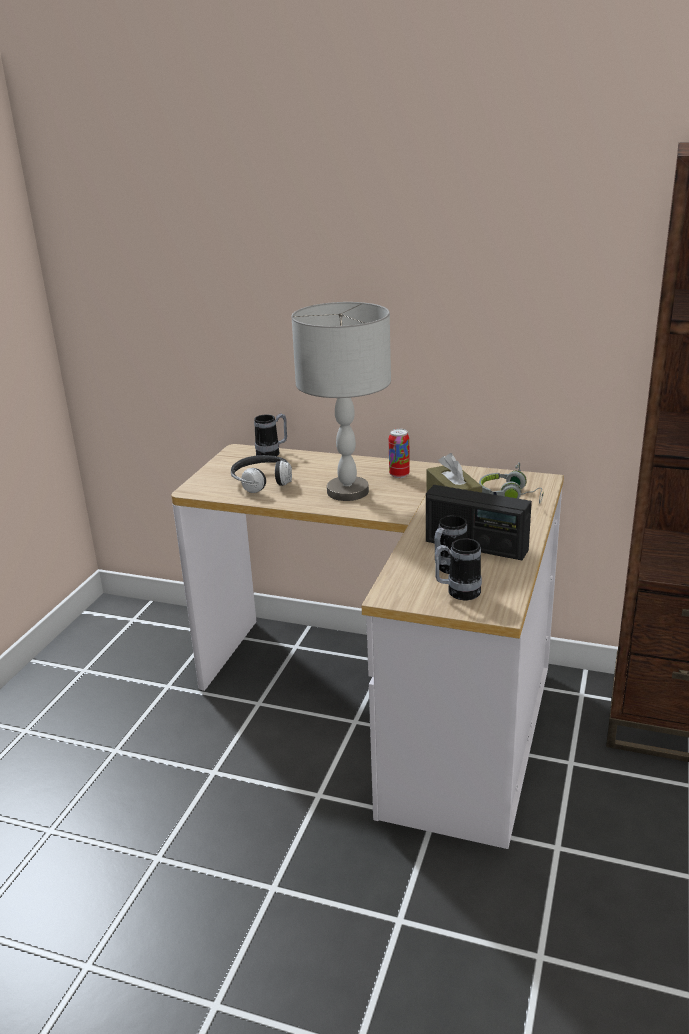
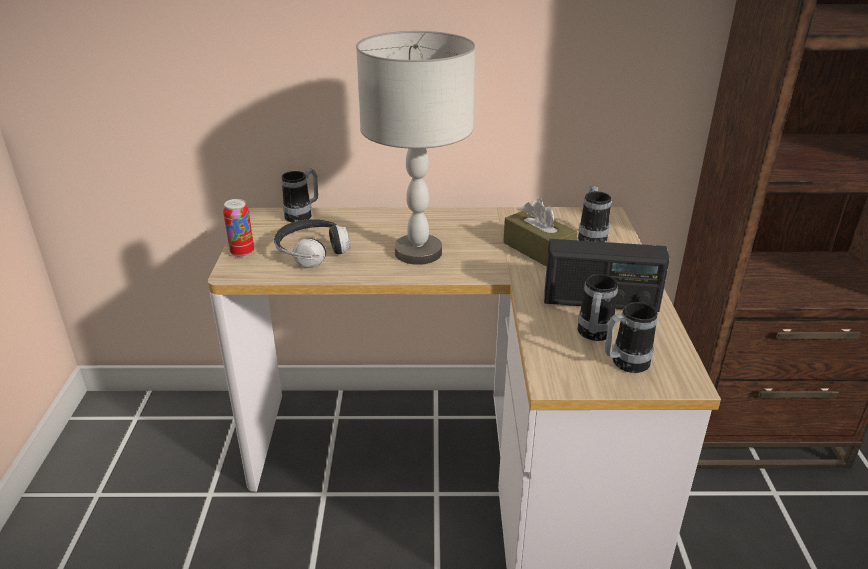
camera: 20 degrees left, 5 degrees up
(399, 475) = (460, 225): can -> can (242, 252)
(511, 496) = (591, 237): grey headphones -> mug

